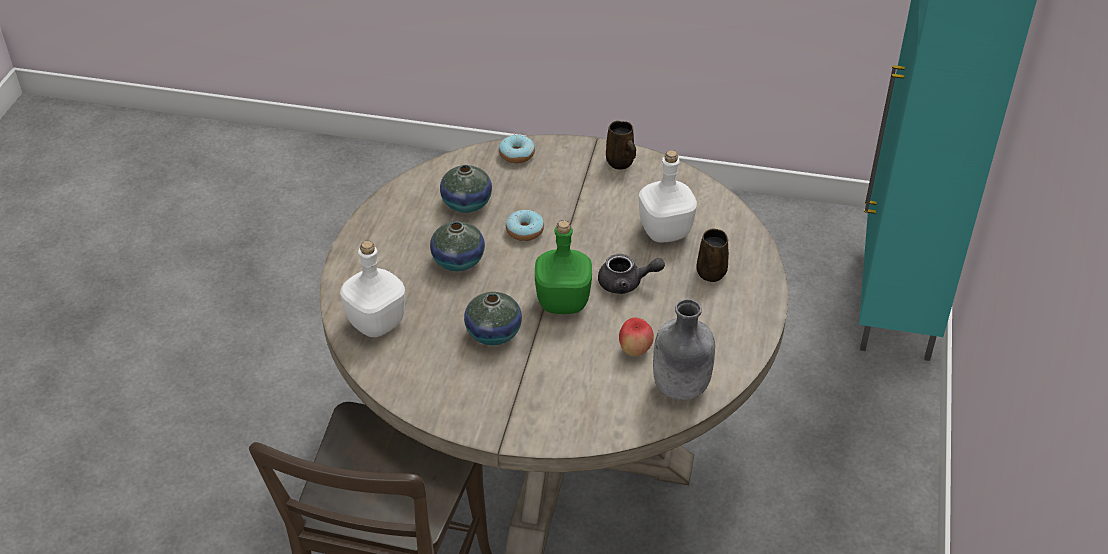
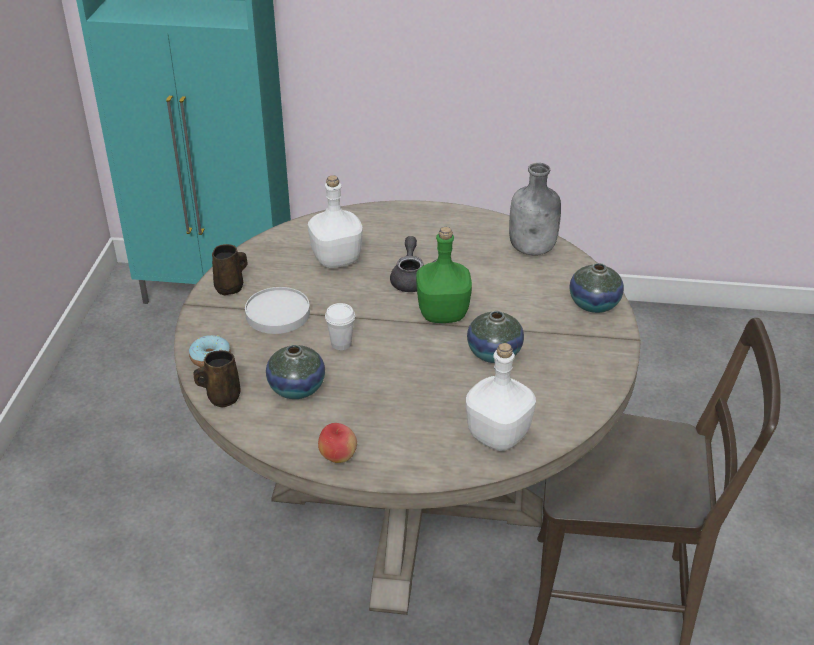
camera: 95 degrees left, 5 degrees down
(458, 261) = (393, 386): vase -> vase (594, 304)
(524, 231) = (341, 343): donut -> white cup
(575, 192) = (277, 314): none -> white plate
(635, 350) = (496, 272): apple -> apple (338, 458)
(711, 271) = (389, 235): brown mug -> brown mug (222, 397)

